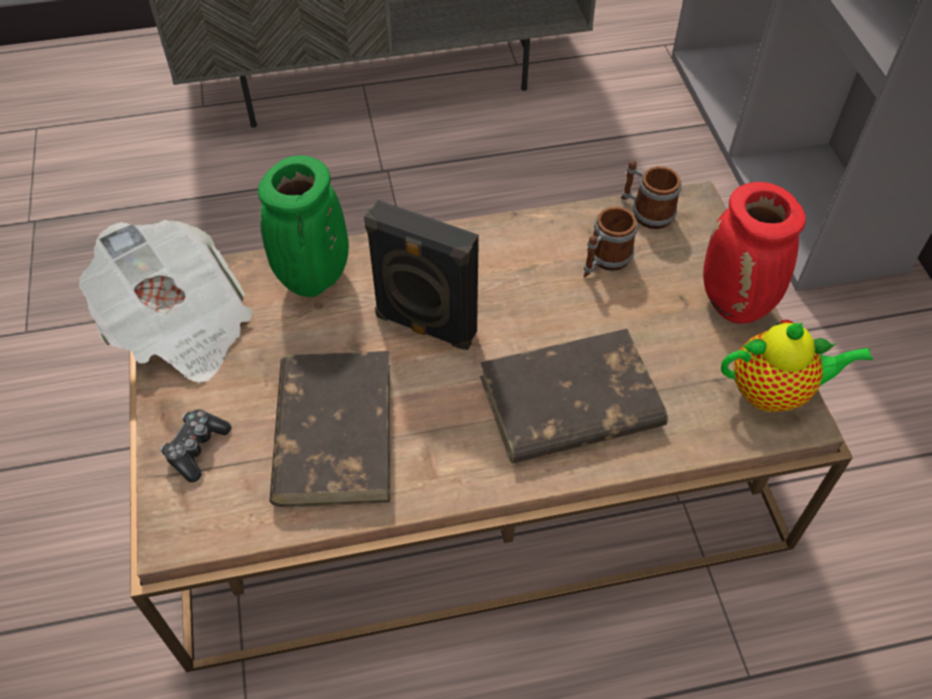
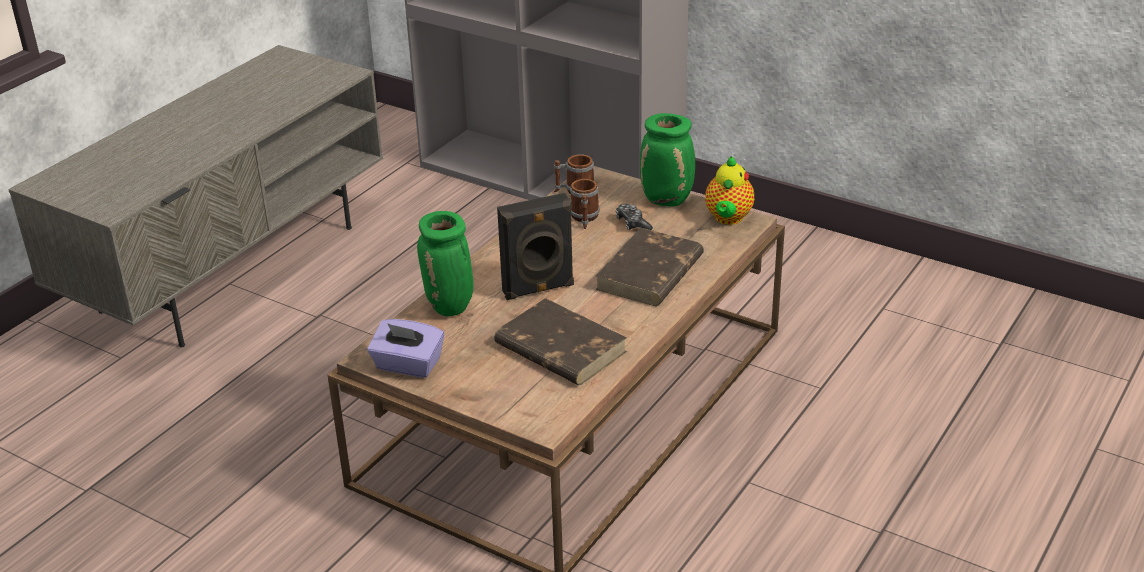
camera: 45 degrees left, 20 degrees down
(179, 326) = (408, 365): newspaper -> purple tissue box
(196, 448) = (502, 395): game controller -> game controller (632, 224)
(735, 305) = (668, 200): red vase -> green vase
(774, 392) = (728, 219): teapot -> teapot turned 150 degrees clockwise

